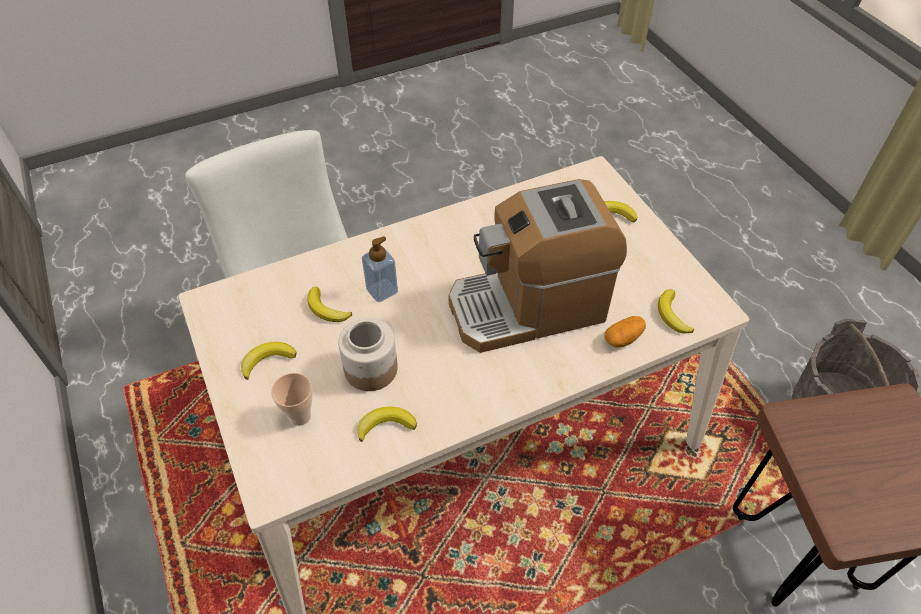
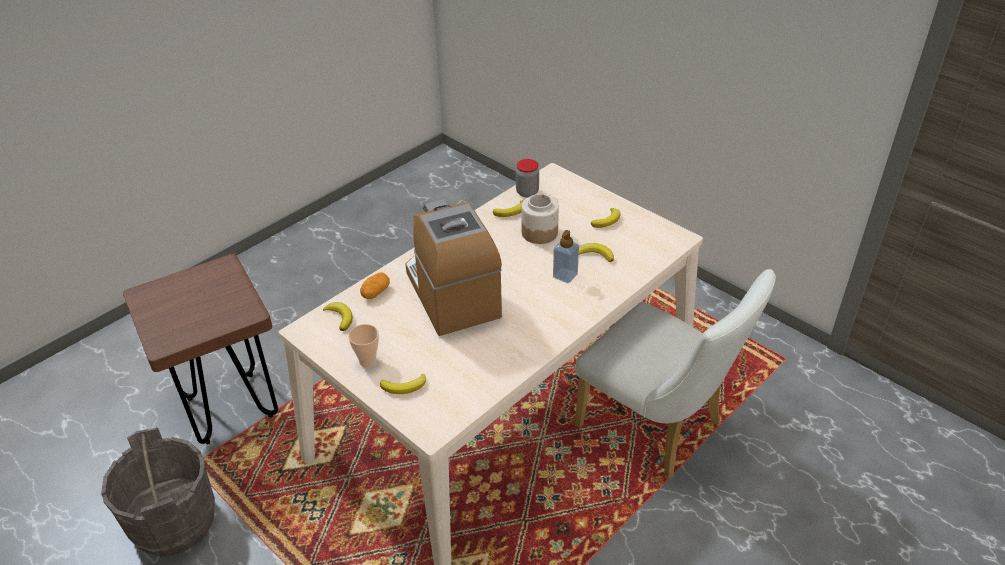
camera: 160 degrees right, 10 degrees down
(300, 416) = (564, 203): cup -> cup (367, 361)
(338, 461) = (527, 192): none -> jar
(528, 306) = (452, 294): coffee machine -> coffee machine turned 75 degrees counterclockwise

